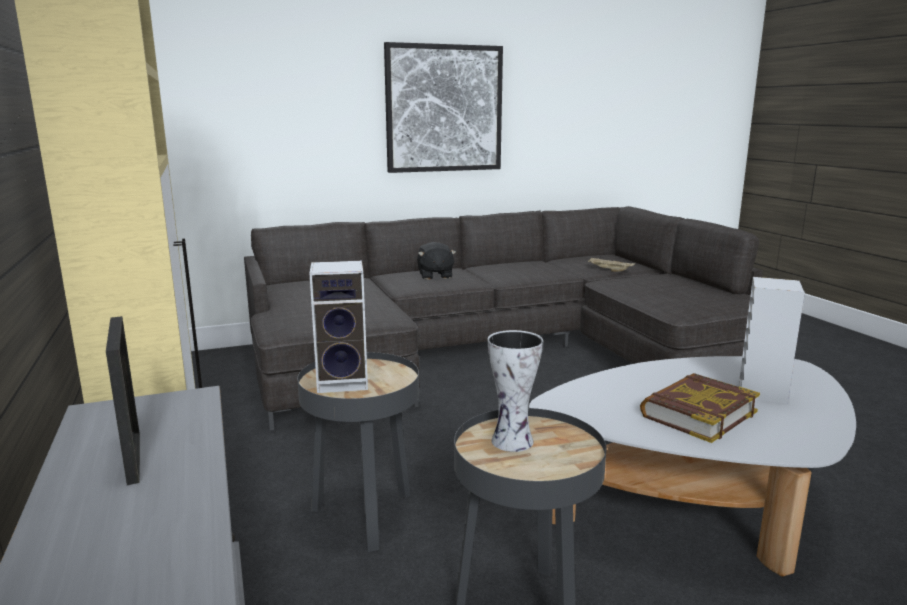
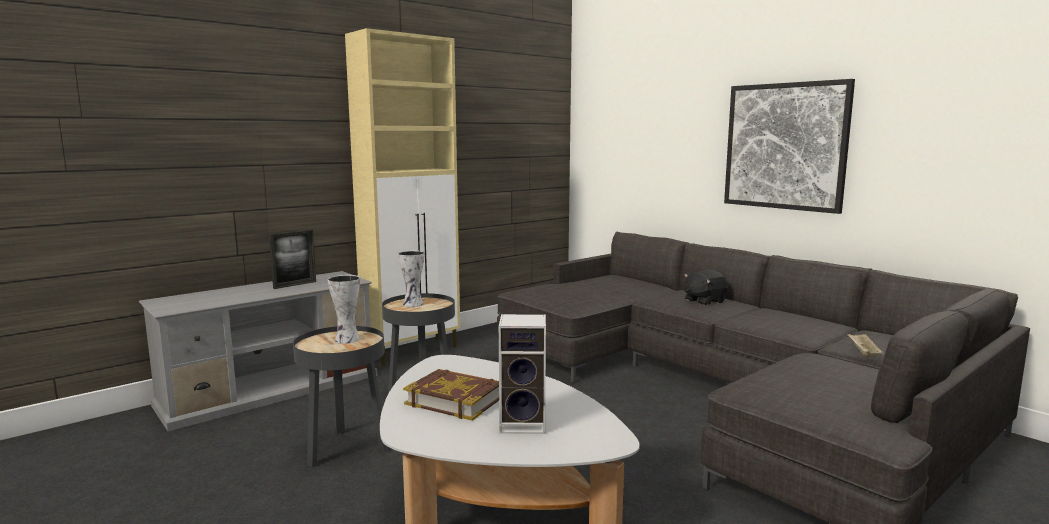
camera: 70 degrees right, 5 degrees down
(345, 381) = (414, 304): speaker -> vase

